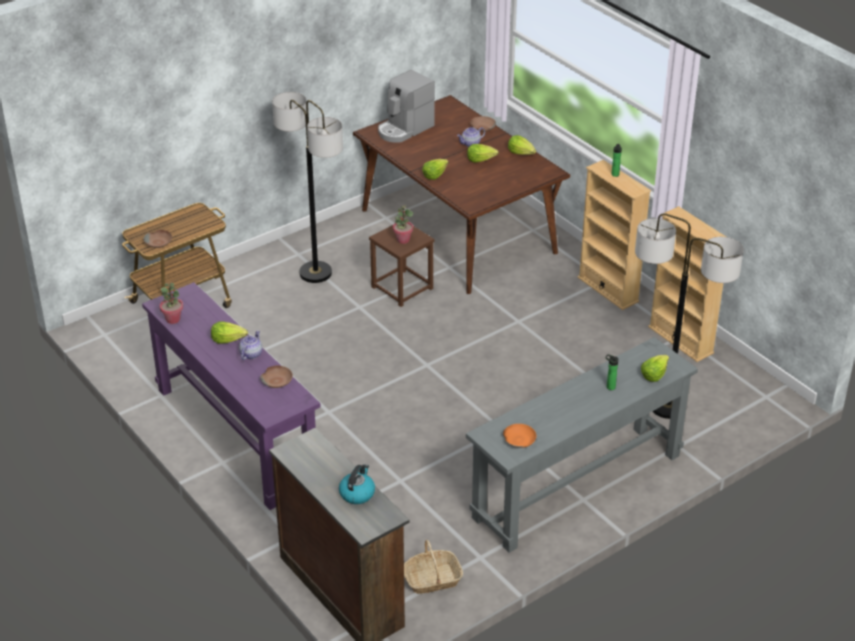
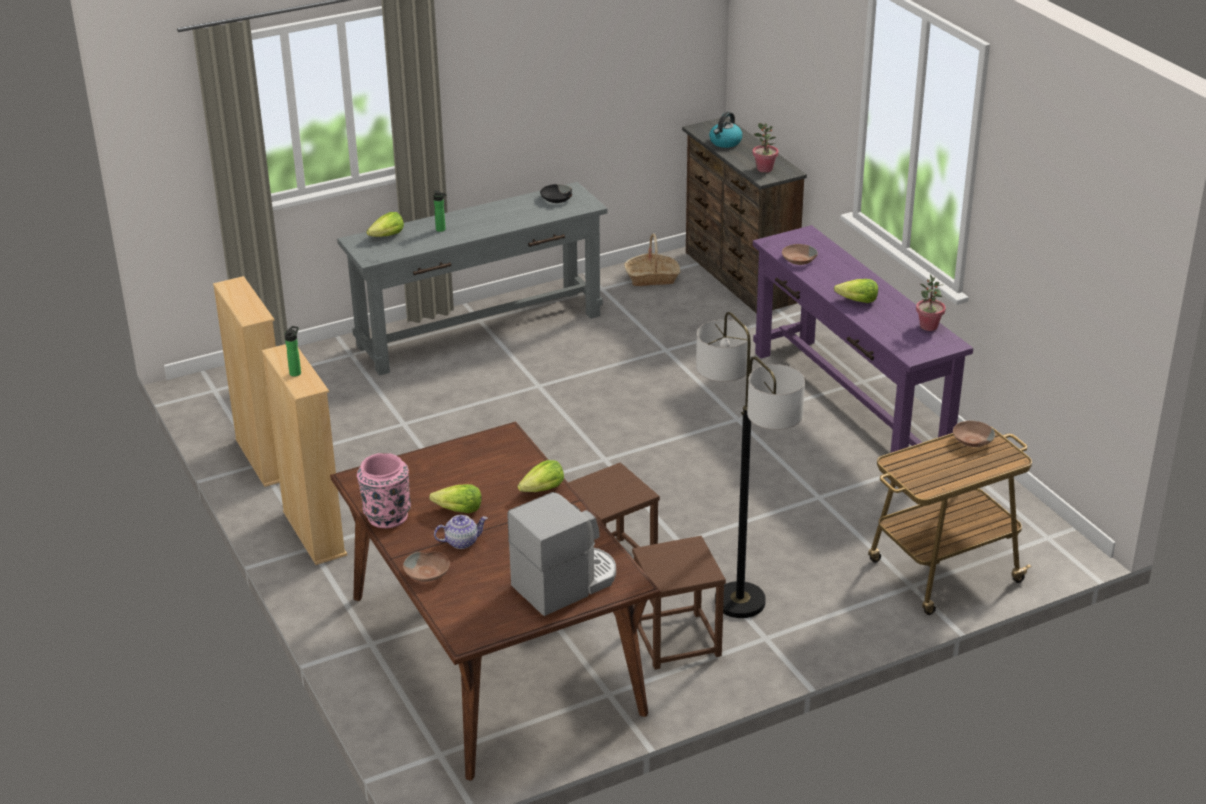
camera: 170 degrees left, 5 degrees down
(251, 354) = (829, 285): teapot -> none
(351, 248) = (678, 640): none -> brown stool
(403, 240) = (609, 485): potted plant -> potted plant (764, 169)
(519, 440) = (556, 199): orange bowl -> black bowl
(521, 153) = (386, 516): lettuce -> pink vase
(668, 407) = (335, 390): floor lamp -> none

